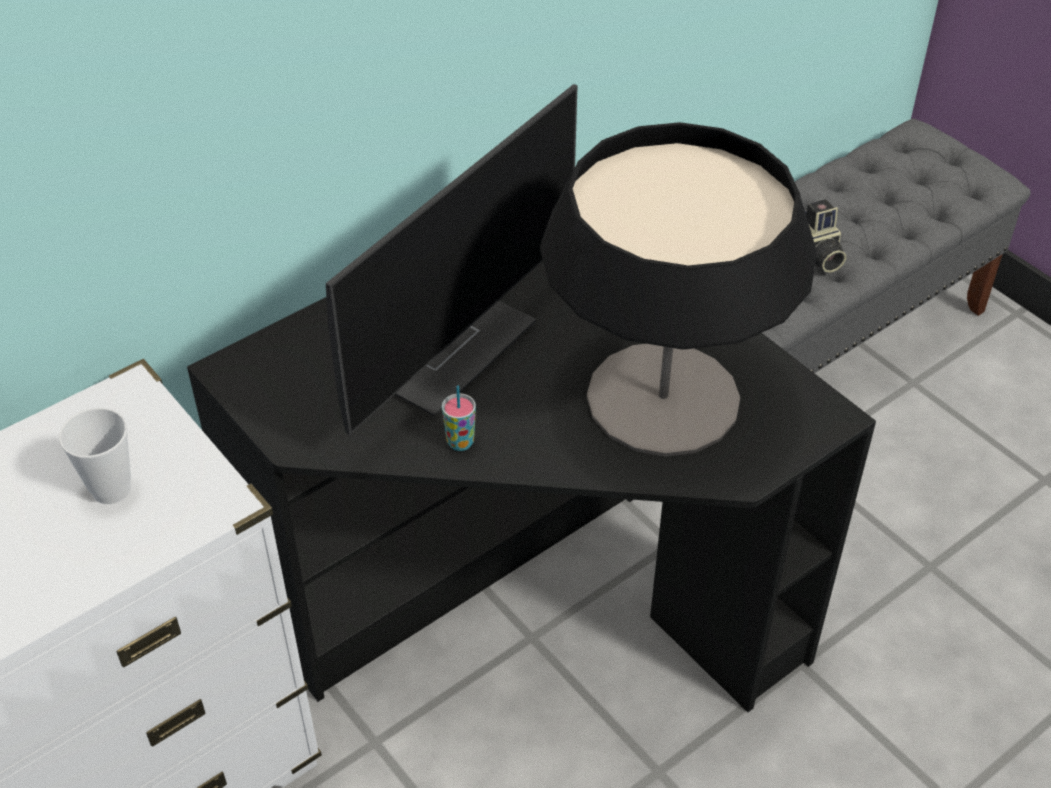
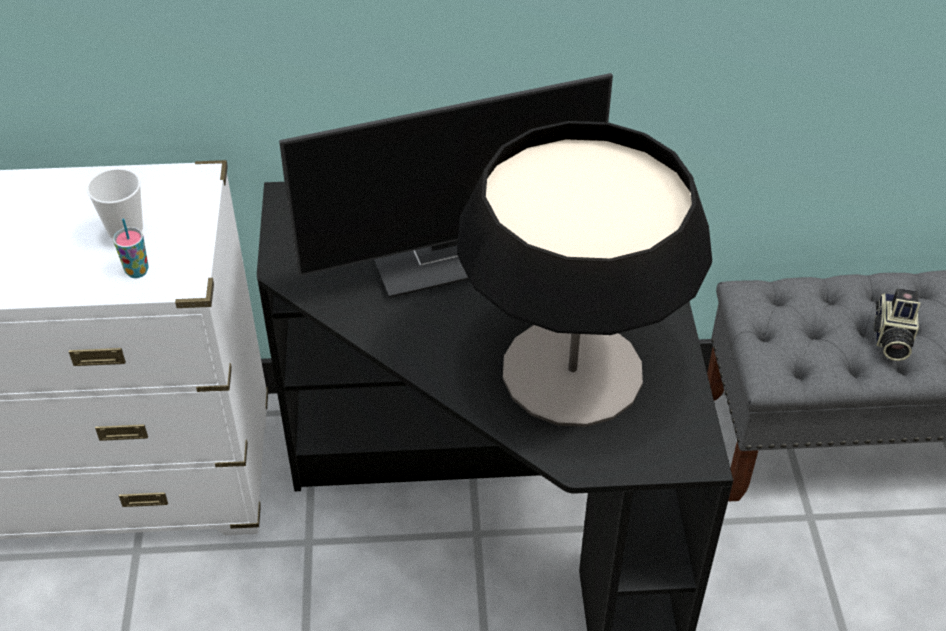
camera: 35 degrees right, 0 degrees up
(460, 442) = (392, 326): cup -> cup (137, 271)

